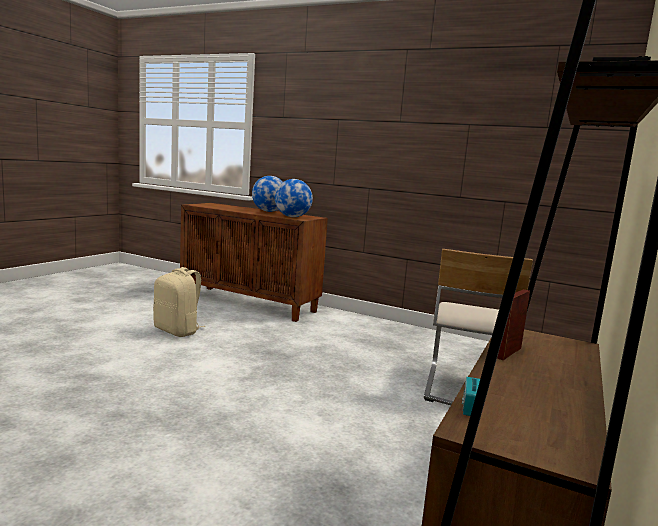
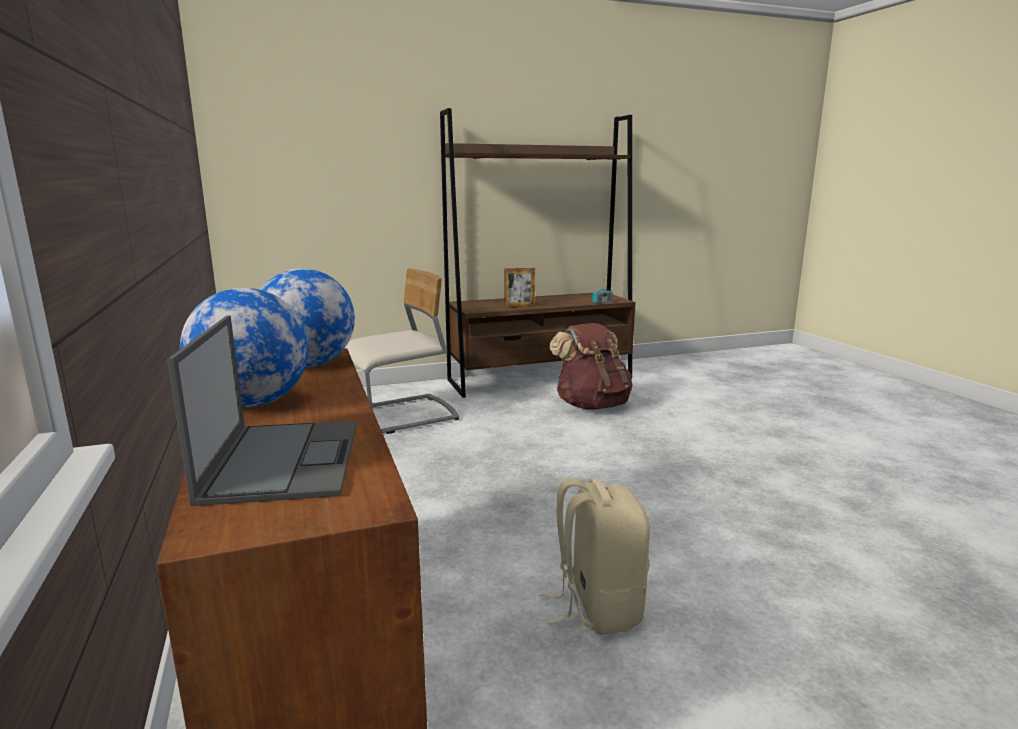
camera: 135 degrees left, 5 degrees up
(227, 207) = (284, 459): none -> laptop
(356, 475) = (591, 405): none -> brown backpack

